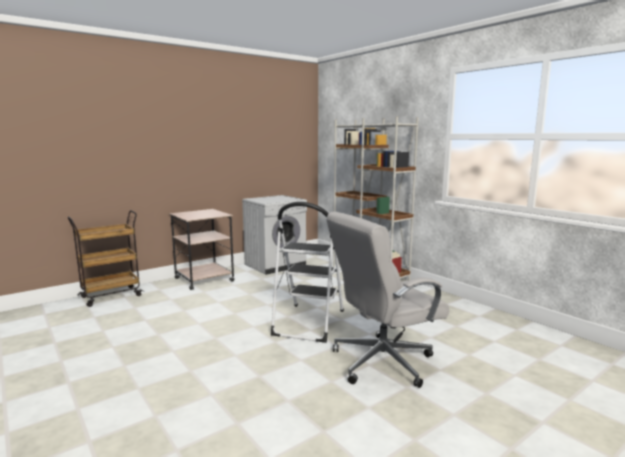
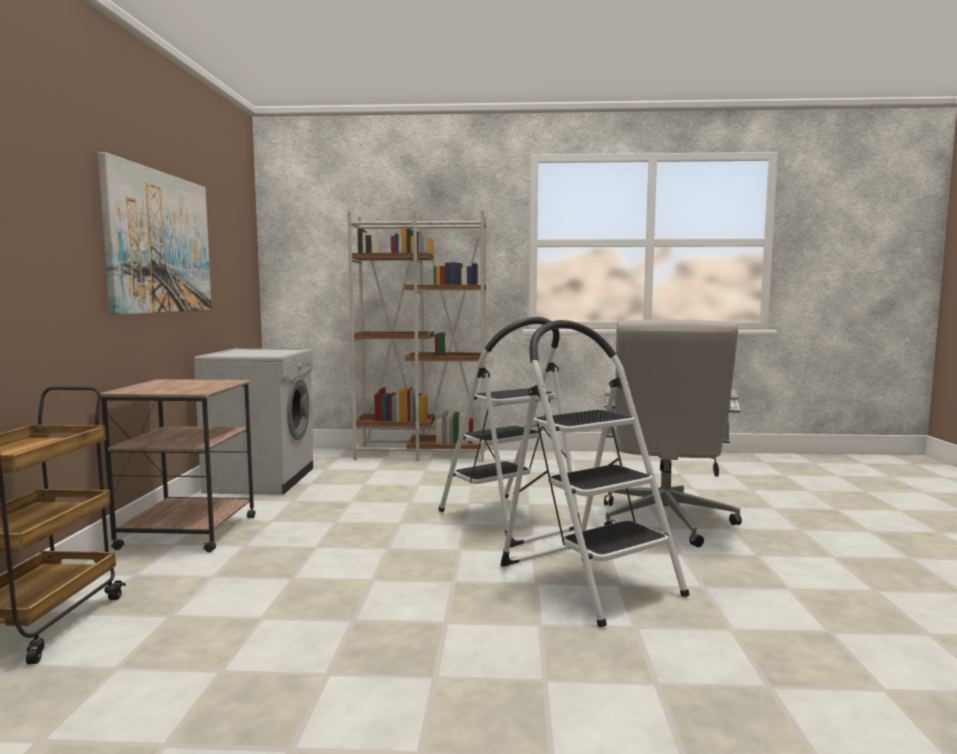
camera: 50 degrees left, 5 degrees down
(221, 145) = (160, 242): none -> picture
(257, 365) = (587, 578): none -> step ladder

